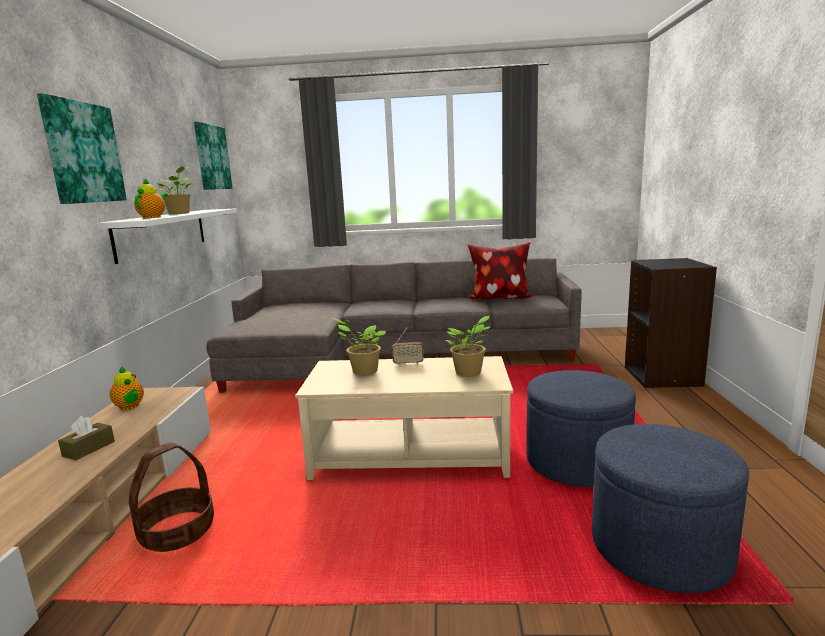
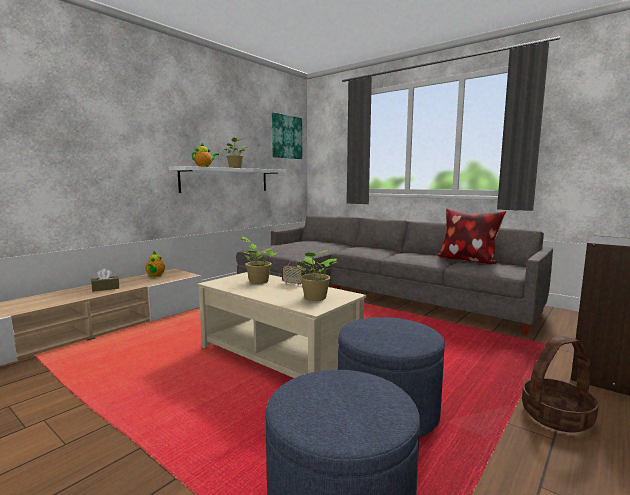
camera: 35 degrees right, 5 degrees down
(83, 153) = (166, 126): picture -> none
(177, 532) = (113, 349): basket -> basket (556, 416)

